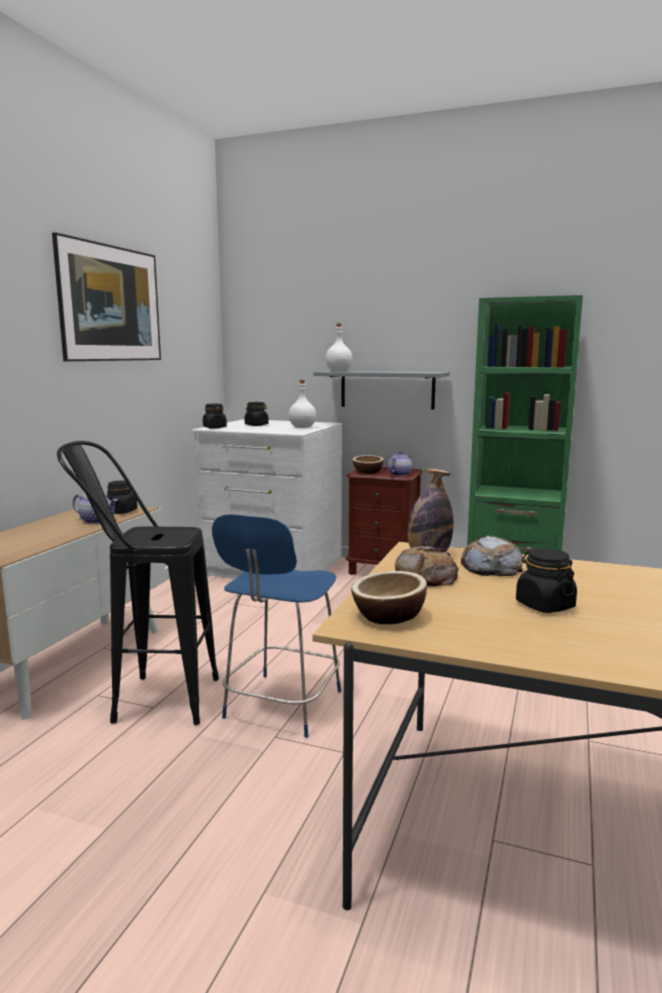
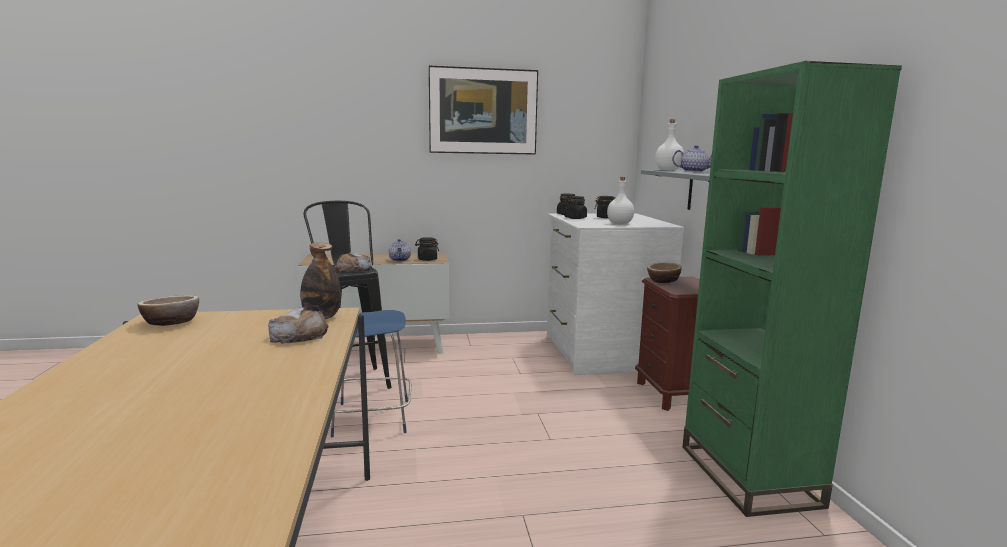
camera: 60 degrees right, 0 degrees up
(399, 474) = (679, 290): teapot -> teapot (694, 171)
(426, 576) = (264, 322): bread -> bread (353, 269)
(544, 605) = (196, 356): black jar -> black jar (575, 218)

